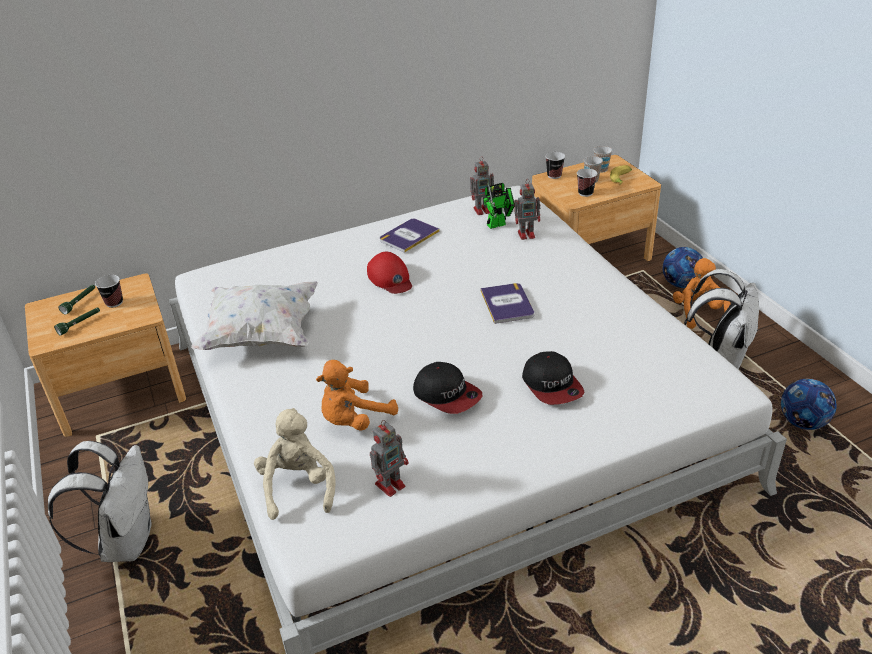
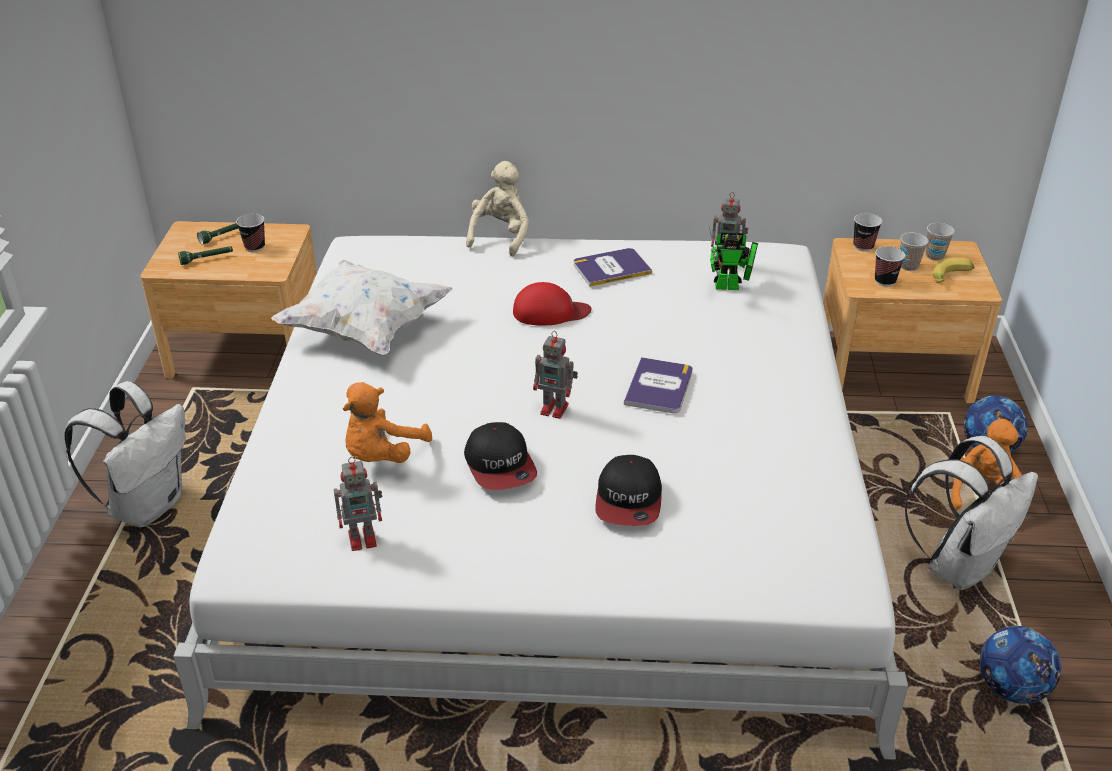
camera: 25 degrees right, 0 degrees up
(298, 487) = (273, 504): beige plush toy -> beige plush toy (501, 236)
(354, 420) = (382, 456): orange plush toy -> orange plush toy turned 45 degrees counterclockwise
(390, 278) = (550, 312): red cap -> red cap turned 90 degrees counterclockwise
(527, 234) = (756, 310): toy robot -> toy robot (556, 409)

